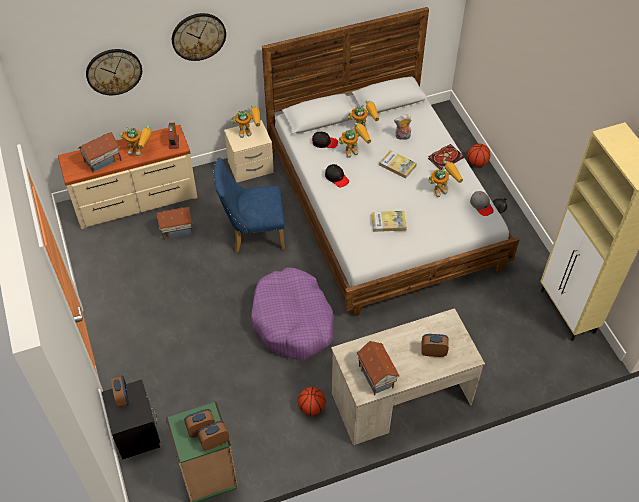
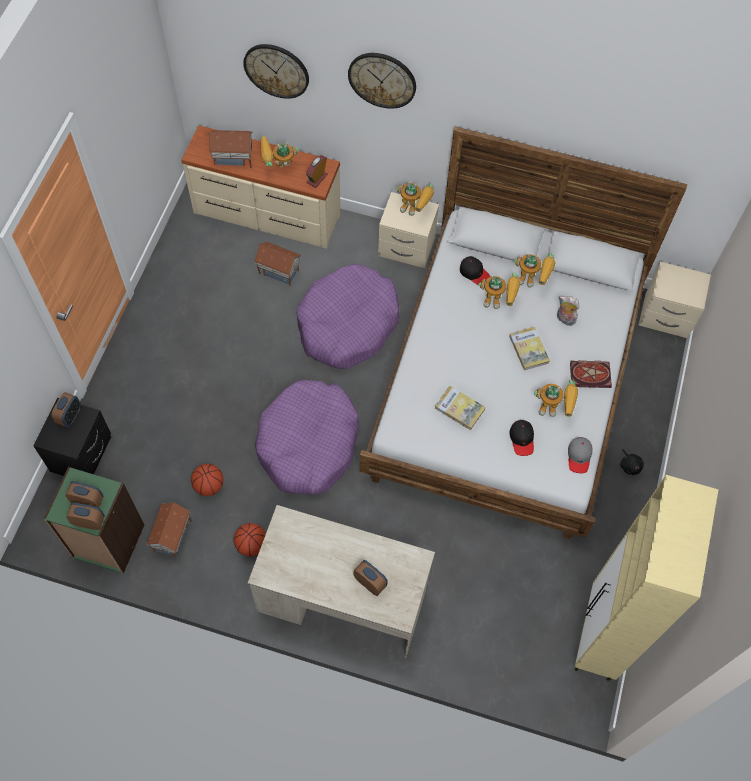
camera: 35 degrees right, 10 degrees up
(141, 151) = (277, 168): toy robot -> toy robot turned 120 degrees clockwise
(253, 234) = (347, 324): blue chair -> purple dog bed
(336, 178) = (451, 322): black cap -> black cap (522, 439)
(377, 375) = (294, 566): toy house -> toy house (173, 536)
(442, 117) = (665, 317): none -> beige nightstand
(477, 162) = (657, 397): basketball -> basketball (209, 485)

